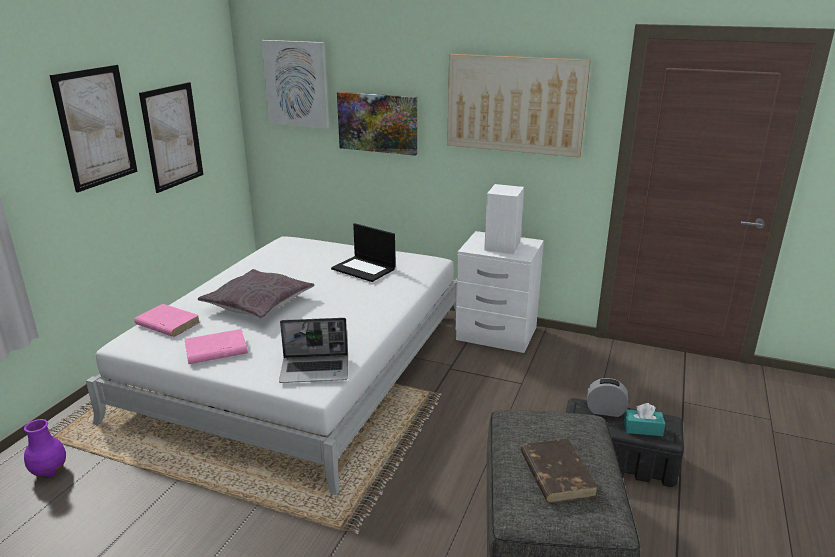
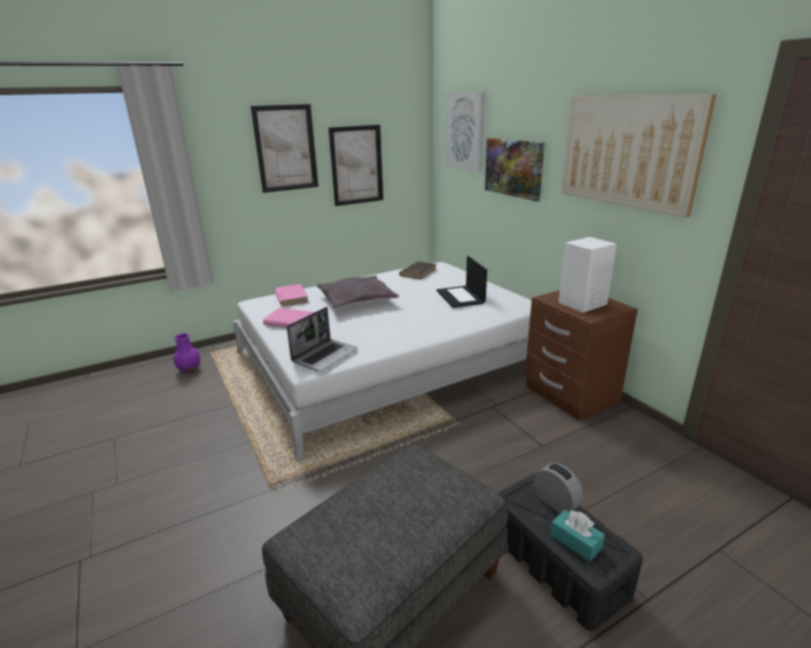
camera: 40 degrees right, 0 degrees up
(315, 370) = (325, 356): laptop -> laptop turned 90 degrees counterclockwise
(496, 334) = (570, 395): white nightstand -> brown nightstand
(556, 473) = (370, 521): brown book -> brown book (418, 272)

